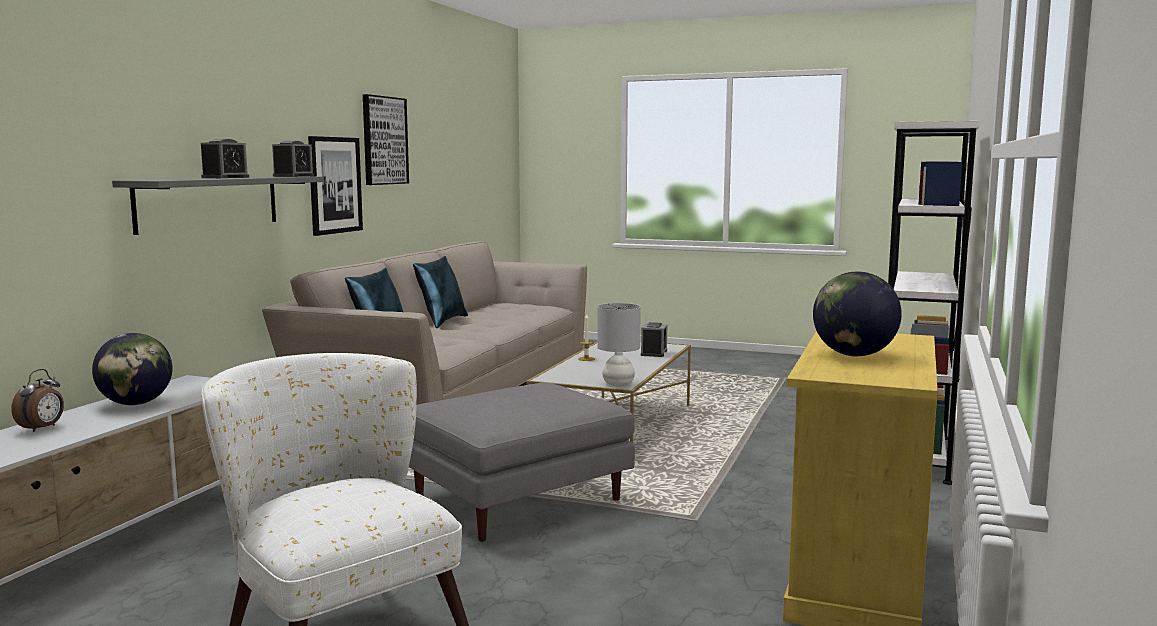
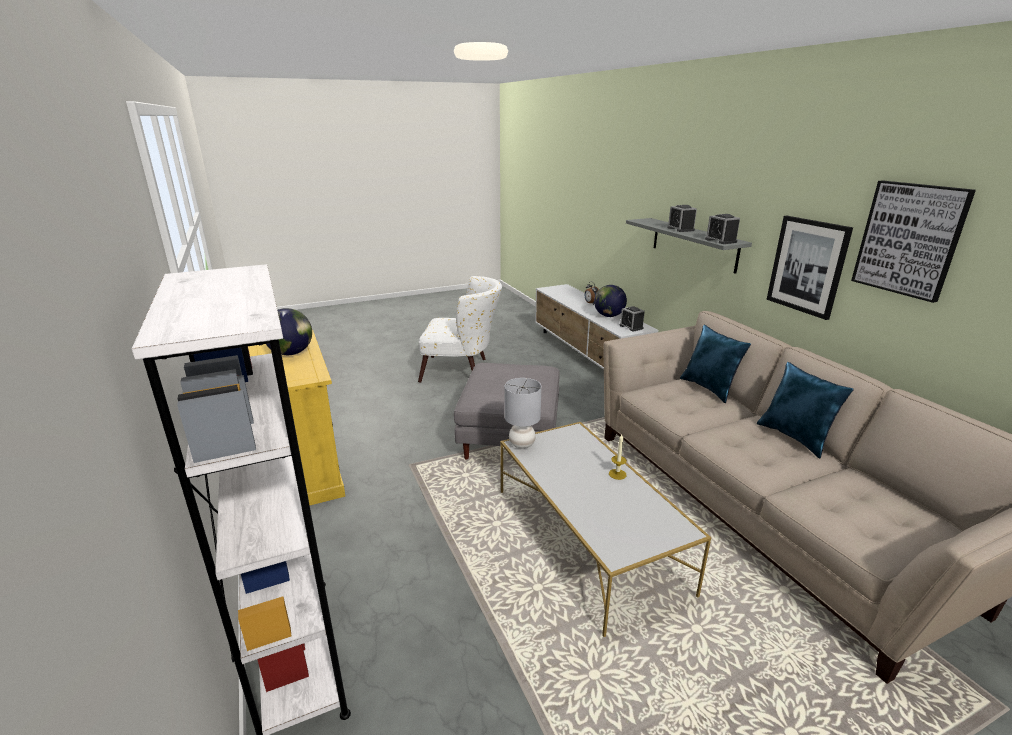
camera: 135 degrees right, 15 degrees up
(654, 353) = (598, 521): alarm clock -> alarm clock (631, 327)

